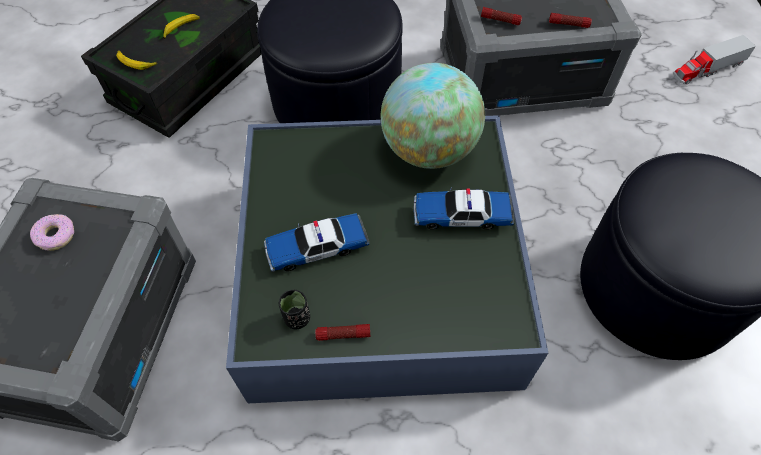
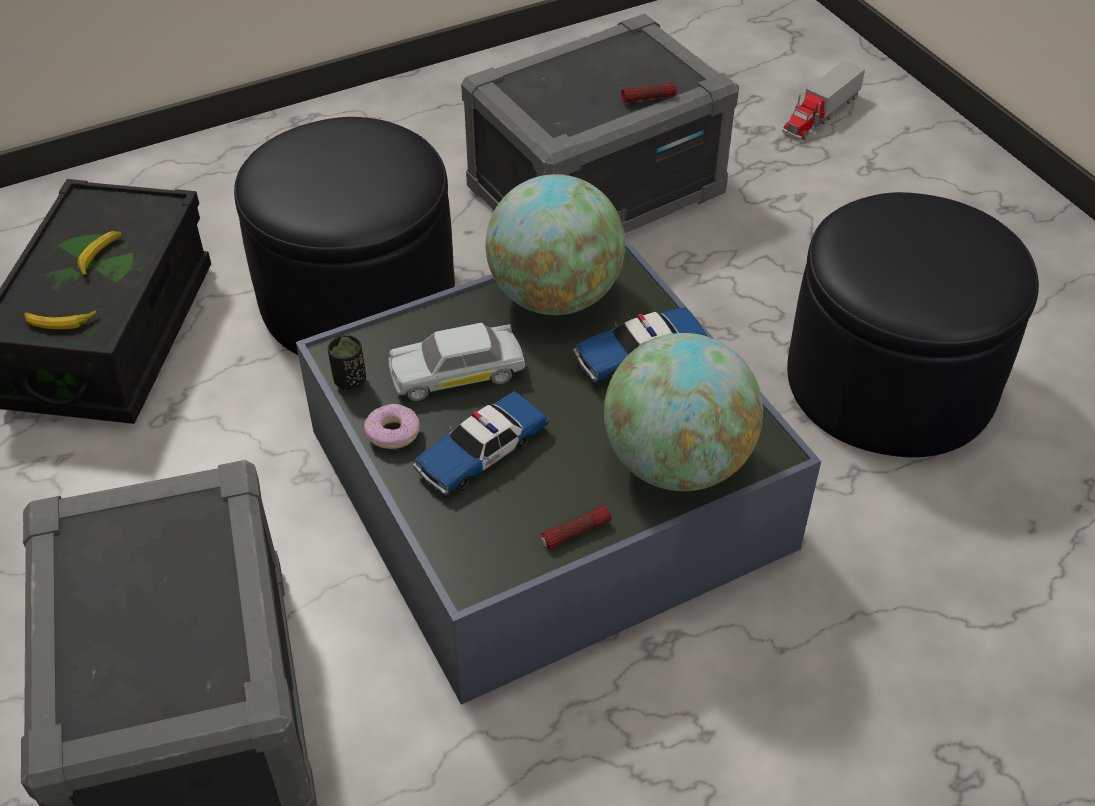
camera: 25 degrees left, 10 degrees down
(56, 235) = (125, 553): donut -> donut (392, 432)
(297, 318) = (507, 537): black cup -> black cup (350, 380)
(334, 183) = (457, 373): none -> white toy car
(443, 309) = (677, 462): none -> globe
(500, 20) = (562, 116): flashlight -> none

